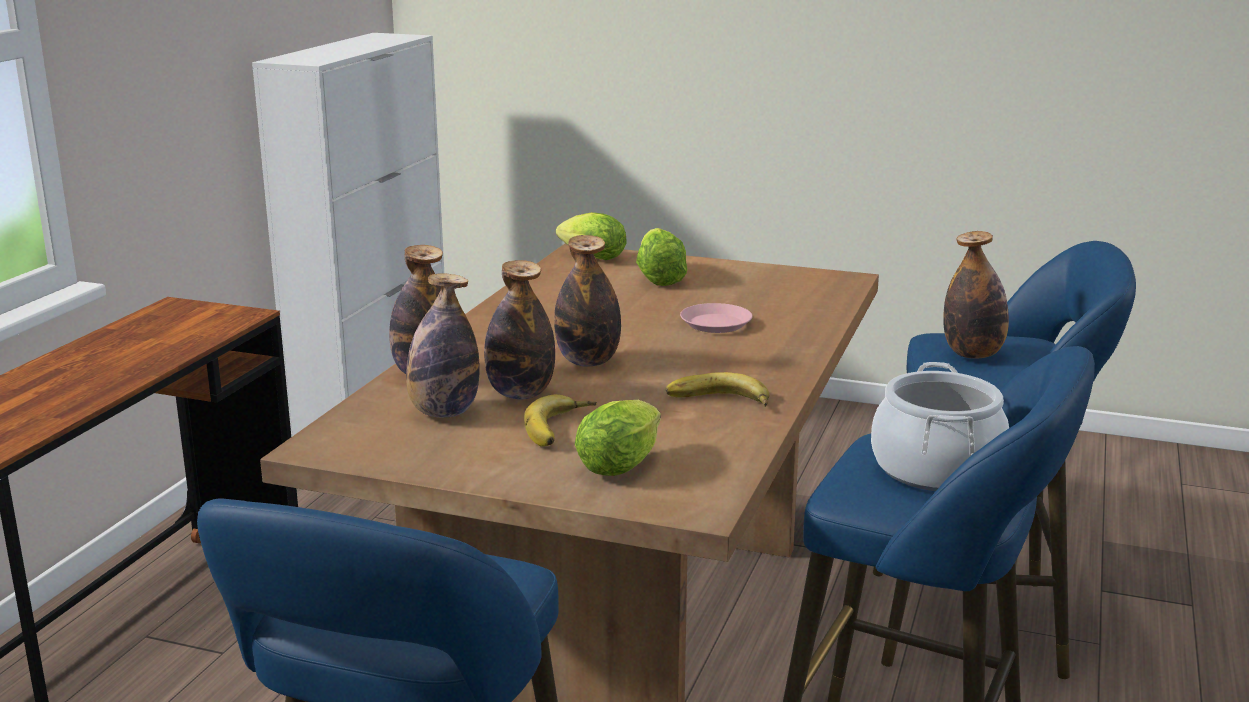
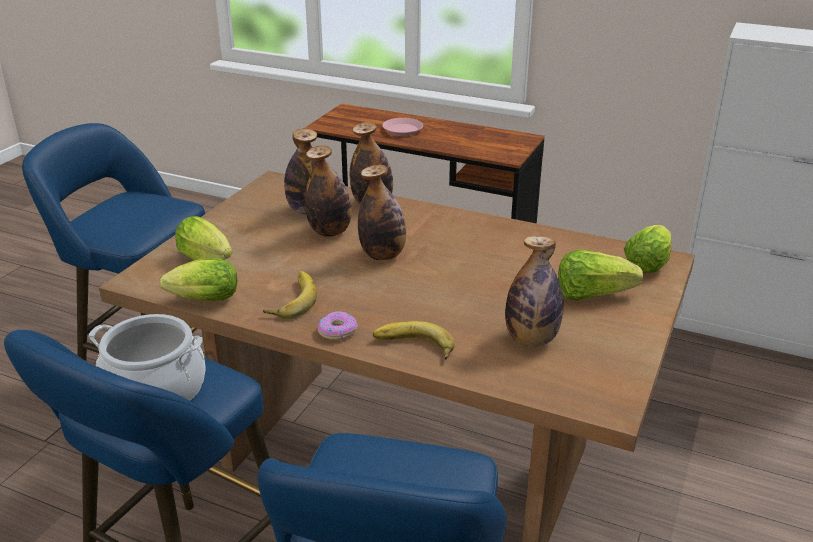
camera: 95 degrees right, 10 degrees up
(562, 428) = (269, 243): banana -> banana (413, 347)
(716, 323) = (462, 313): pink plate -> pink plate (403, 130)
(740, 454) = (201, 300): none -> lettuce
(779, 374) = (337, 331): none -> donut
(973, 354) = (392, 469): bottle -> bottle (531, 339)

